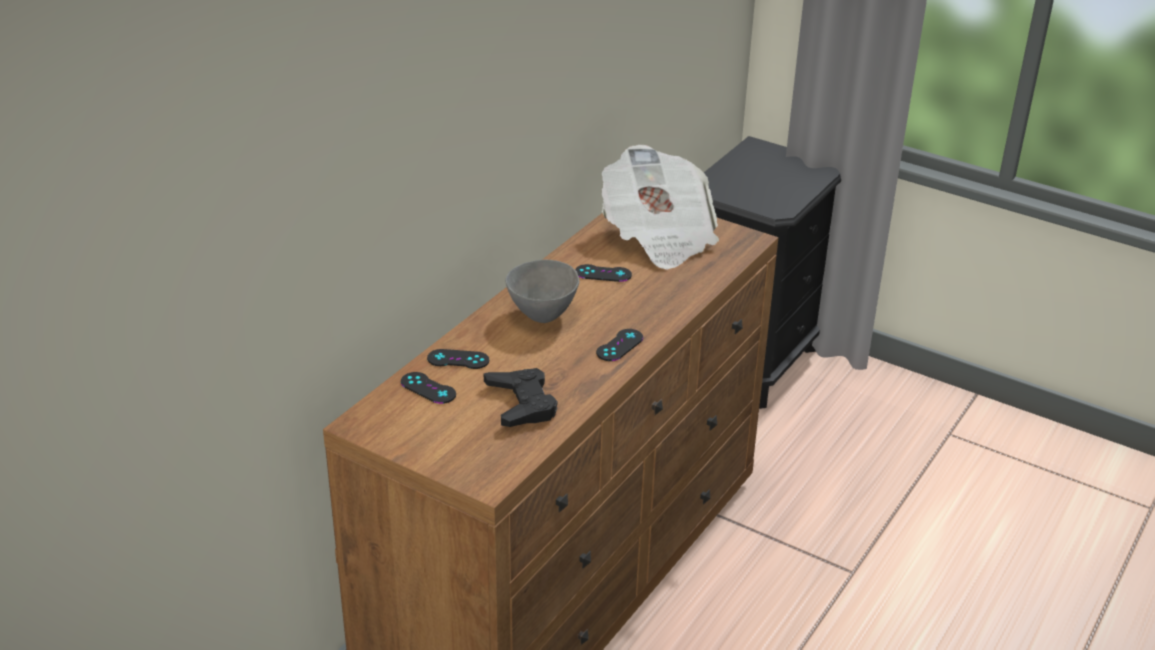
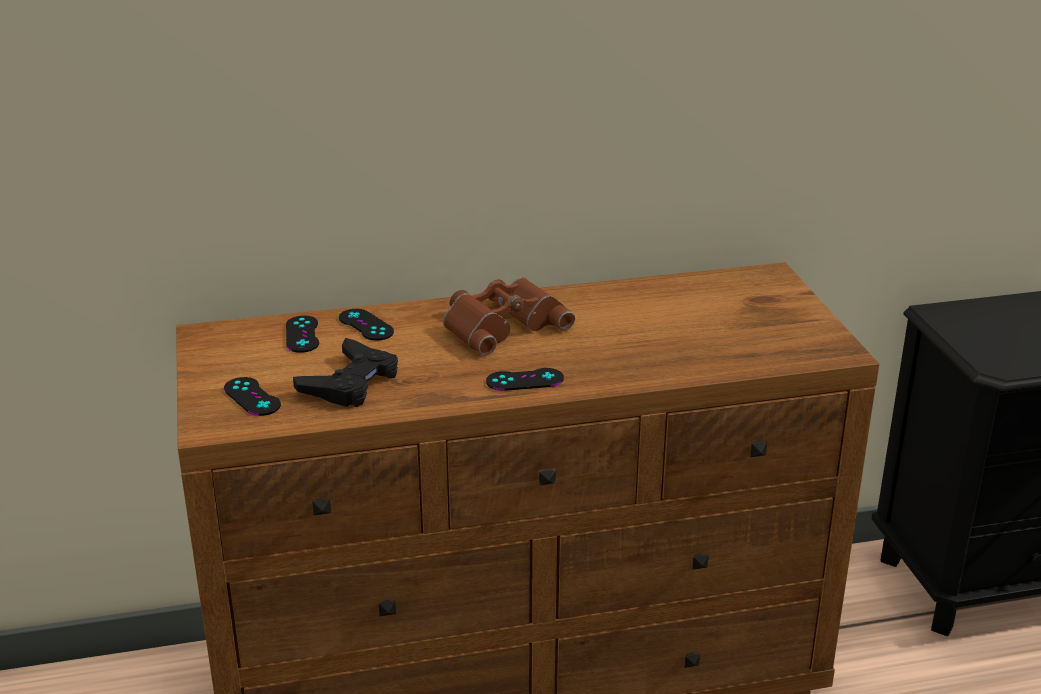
camera: 45 degrees right, 5 degrees down
(542, 314) = (502, 324): grey bowl -> brown binoculars
(603, 273) = (622, 317): black game controller -> black game controller (252, 397)
(658, 236) = (738, 309): newspaper -> none

